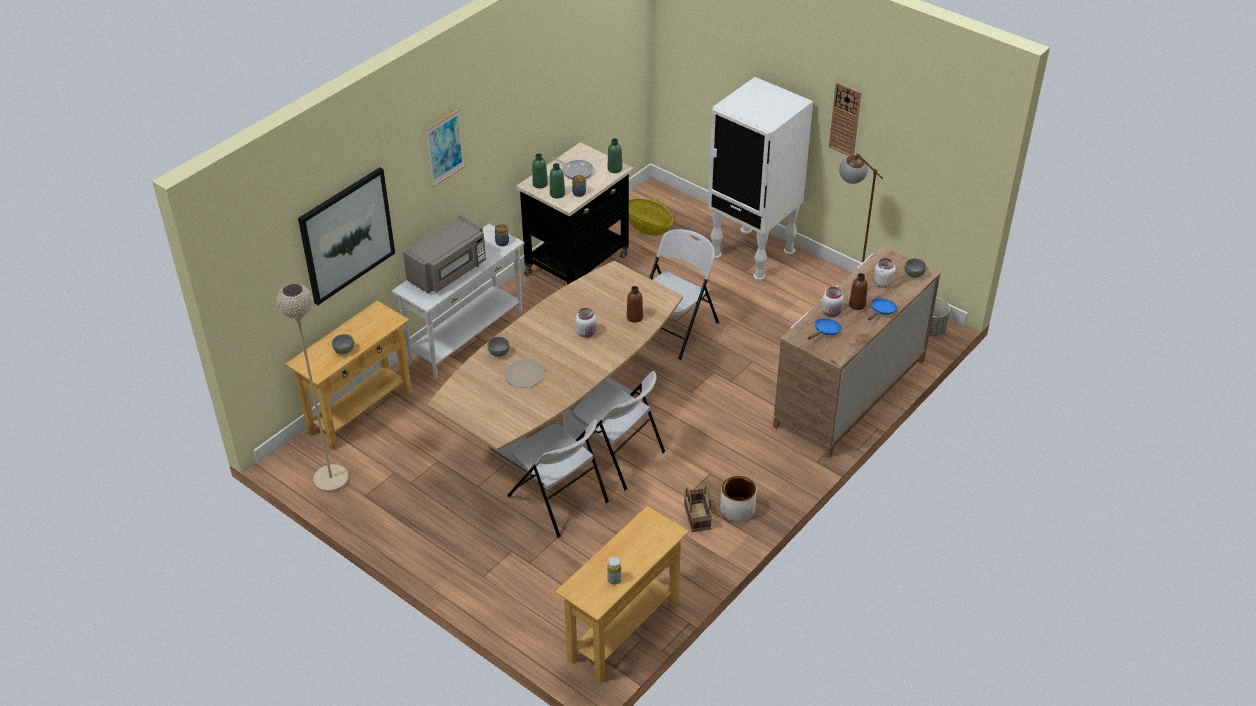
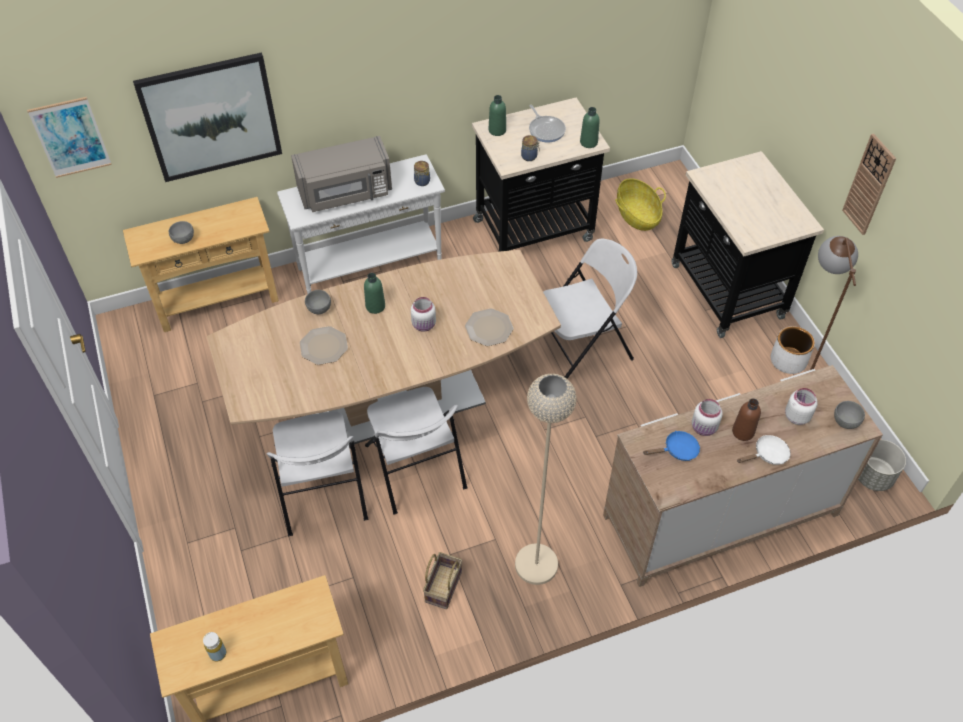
camera: 30 degrees right, 10 degrees up
(331, 480) = (139, 363): beige floor lamp -> beige floor lamp (536, 565)
(445, 148) = (366, 54): picture -> picture (70, 137)
(557, 194) = (505, 149): green bottle -> green bottle (375, 306)
(634, 317) = (488, 328): brown bottle -> plate
(737, 509) = (492, 600): white planter -> white planter (788, 360)
(752, 254) = (727, 292): white cabinet -> black cart
(881, 311) = (767, 455): blue frying pan -> white frying pan

